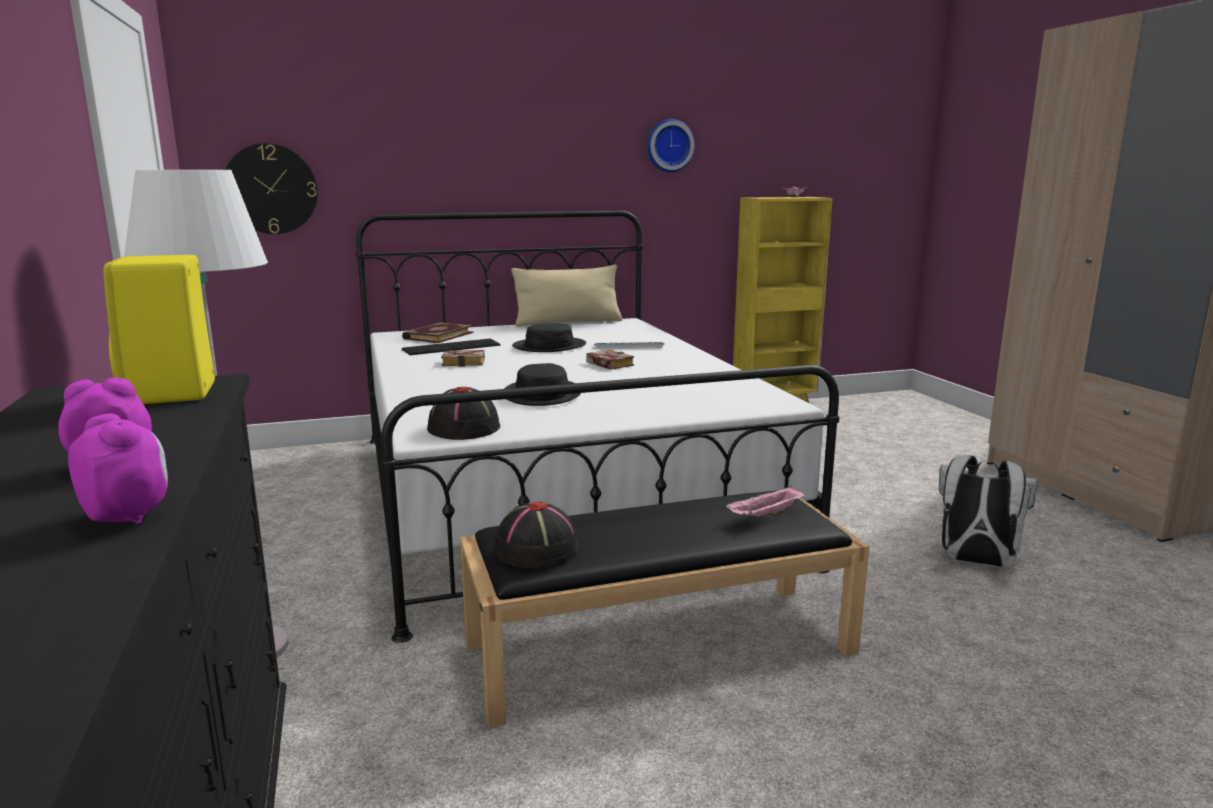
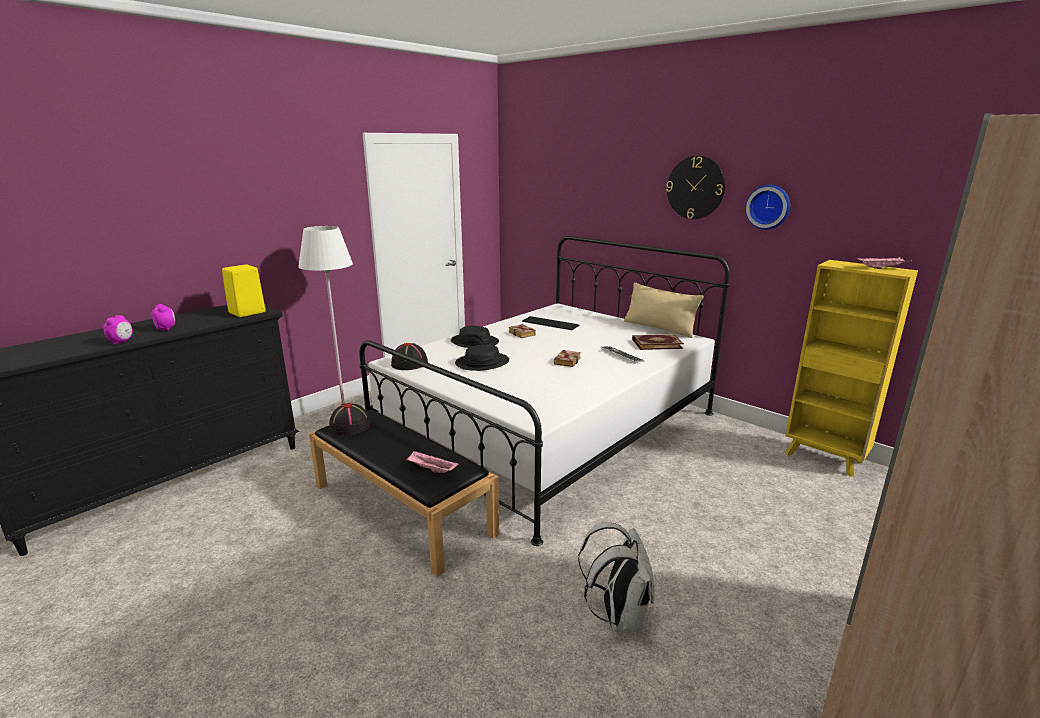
camera: 60 degrees right, 5 degrees up
(271, 189) = (529, 215): wall clock -> wall clock (695, 187)
(438, 335) = (571, 314): book -> book (656, 343)
(549, 346) = (587, 339): black hat -> black hat (474, 342)

